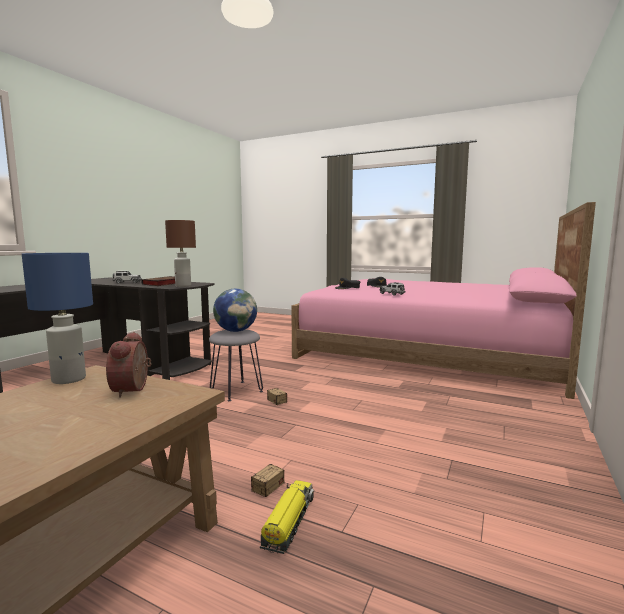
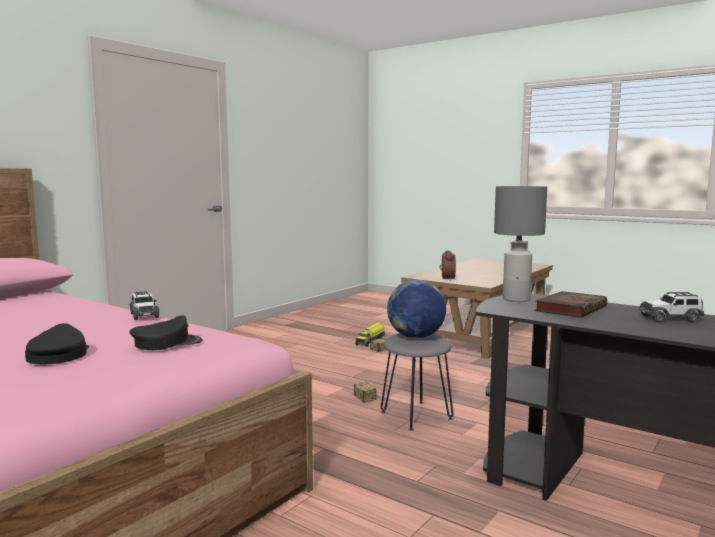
camera: 170 degrees left, 0 degrees up
(69, 379) = (489, 282): blue table lamp -> none
(183, 286) = (516, 299): brown table lamp -> grey table lamp

